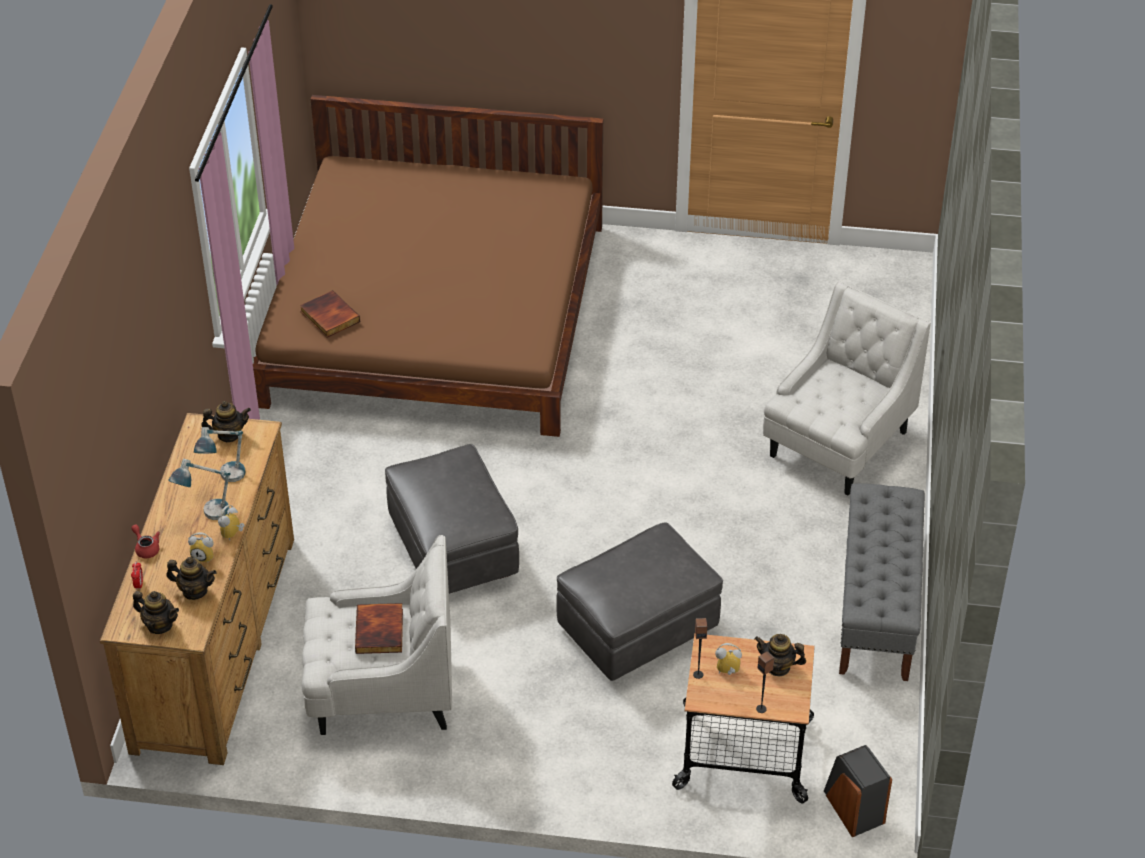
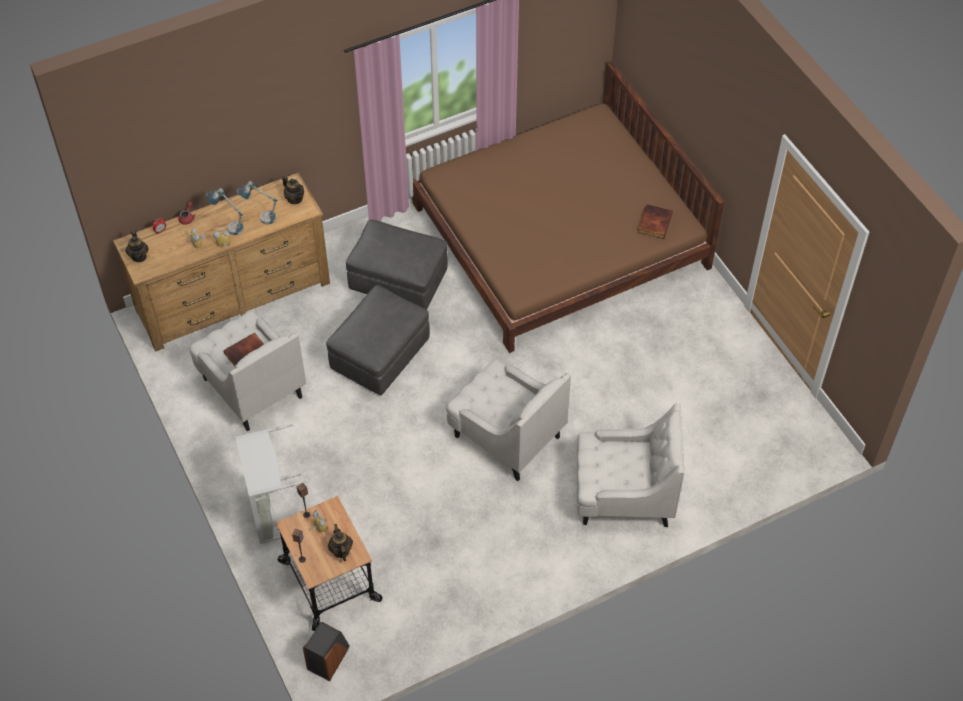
camera: 55 degrees right, 10 degrees up
(194, 591) = (172, 255): teapot -> none
(328, 317) = (466, 187): book -> book (654, 222)
(591, 762) = (272, 510): none -> grey laundry basket
(638, 628) = (387, 477): grey ottoman -> grey ottoman (398, 282)
(673, 497) = (506, 436): none -> white armchair
(877, 608) = (498, 590): grey bench -> none

